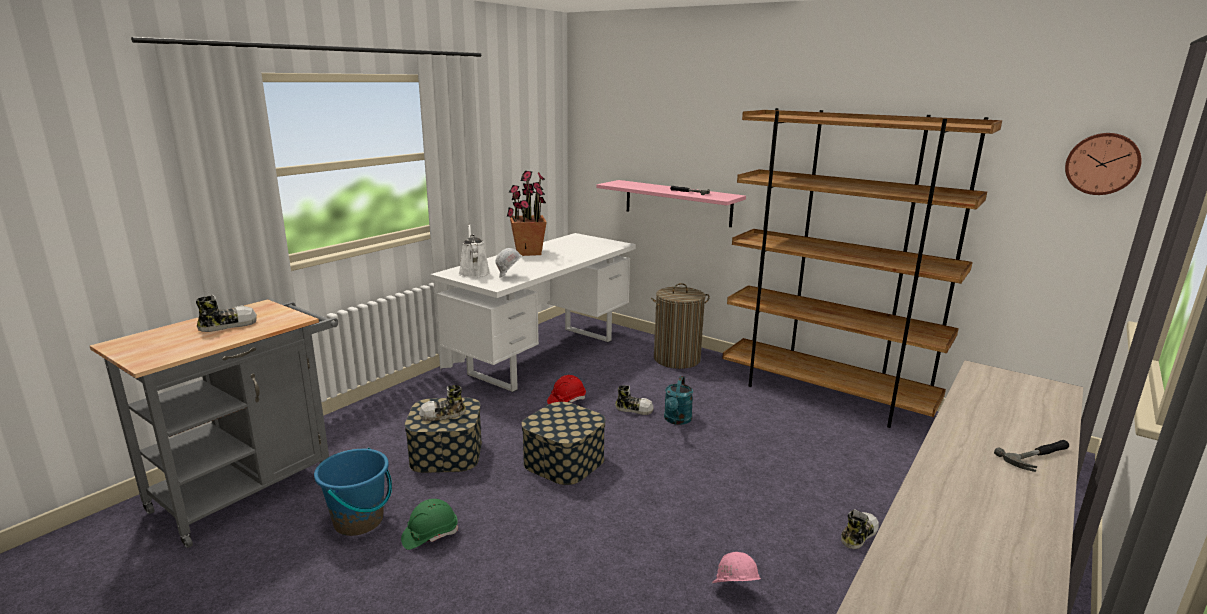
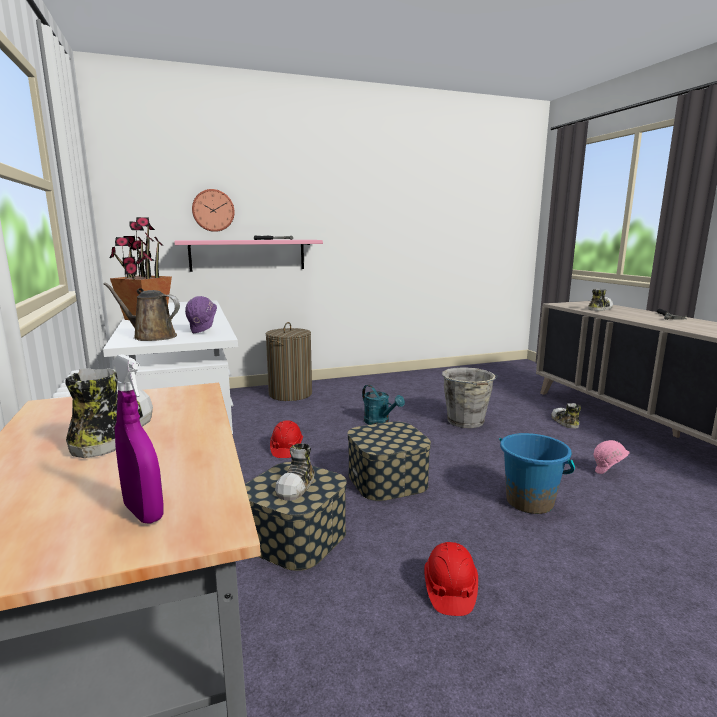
camera: 55 degrees left, 5 degrees down
(154, 353) = (143, 512): none -> purple spray bottle
(359, 521) = (376, 643): blue bucket -> blue bucket (530, 502)
(430, 535) = (449, 590): green hard hat -> red hard hat
(473, 272) = (151, 337): white watering can -> brown watering can
(509, 277) = (204, 331): white hard hat -> purple hard hat
(634, 409) = (342, 430): shoe -> shoe (599, 309)
(749, 466) = (466, 422): none -> grey bucket
(825, 395) = (406, 378): brown bookcase -> none
(1102, 163) = (513, 196): wall clock -> wall clock (213, 210)

